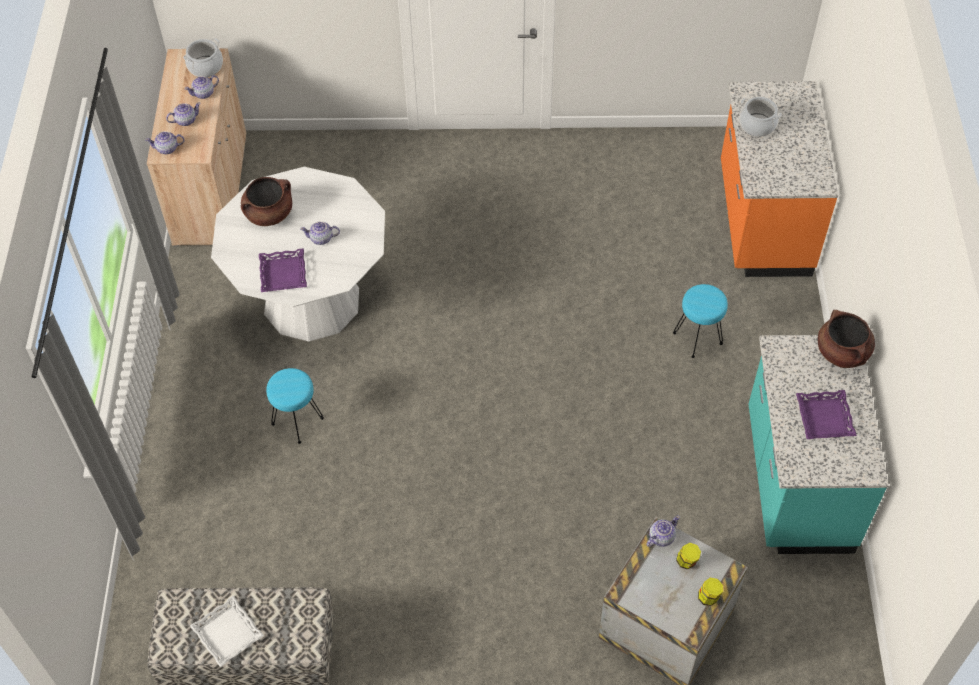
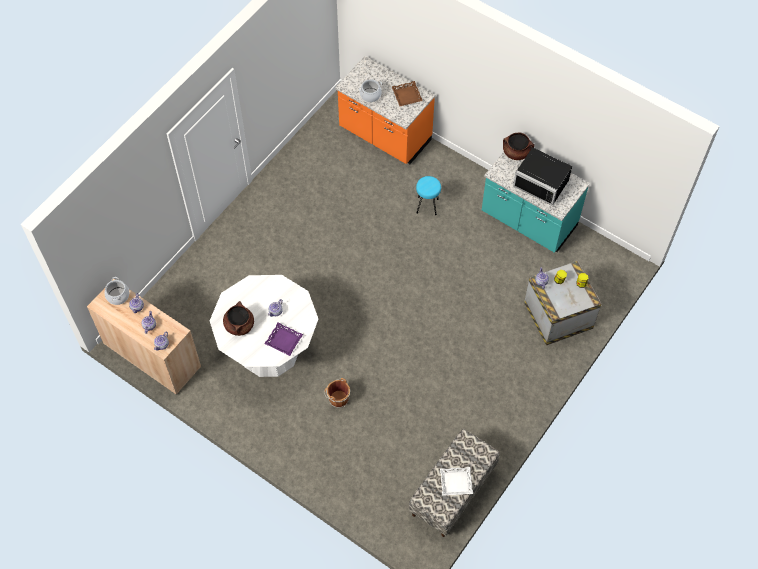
camera: 55 degrees left, 5 degrees up
(297, 422) = (337, 399): turquoise stool -> brown bucket
(800, 164) = (406, 95): none -> brown tray
(825, 418) = (543, 181): purple tray -> black microwave

